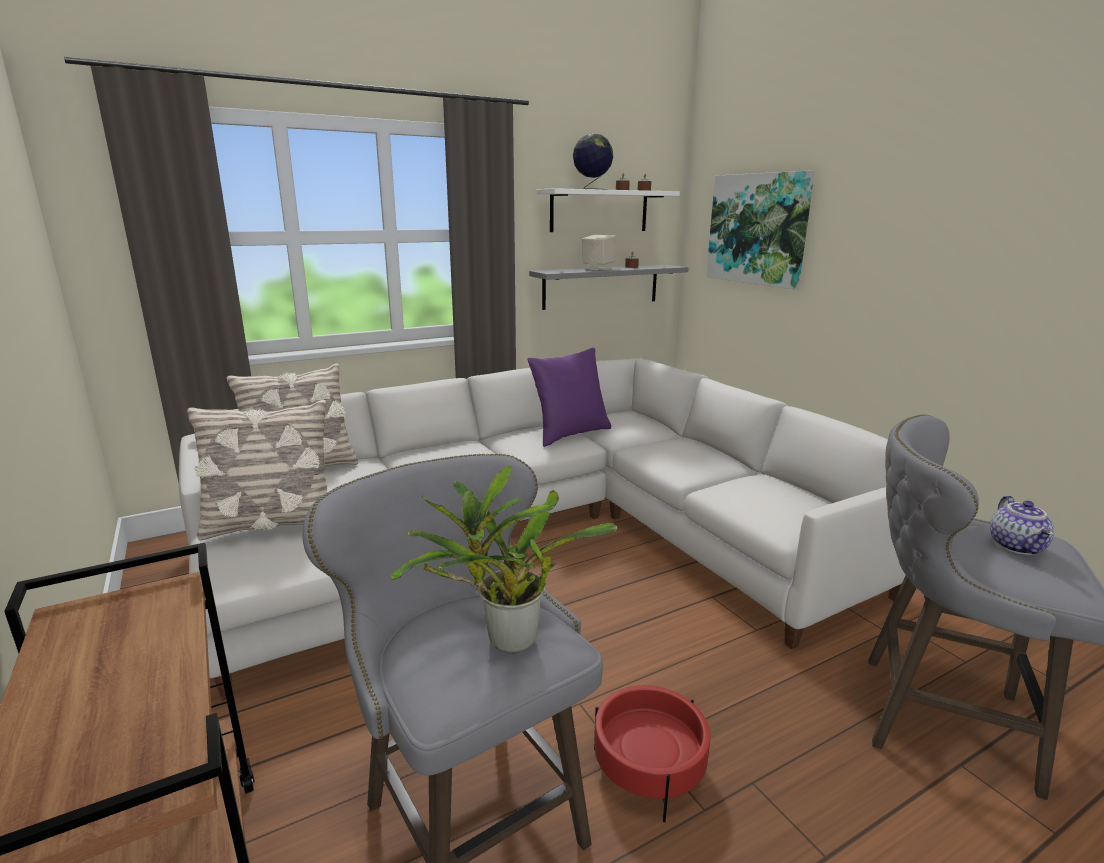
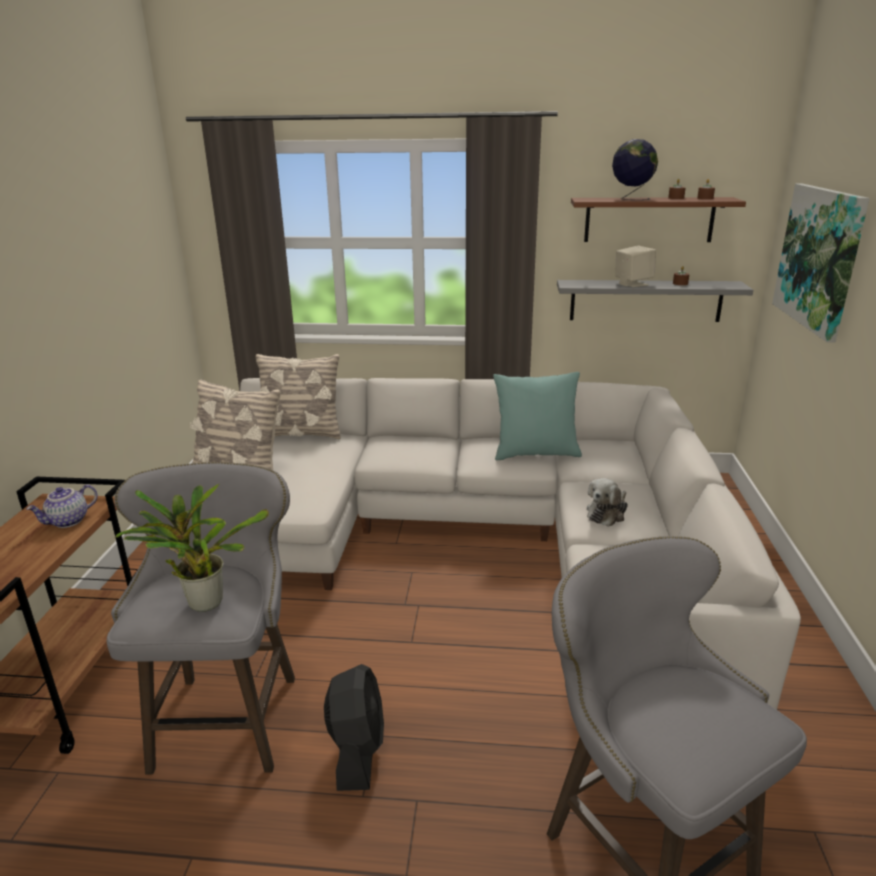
camera: 35 degrees right, 5 degrees up
(570, 434) = (535, 453): purple pillow -> turquoise pillow
(599, 211) = (649, 220): white shelf -> brown shelf
(648, 769) = (357, 749): red planter -> black fan
(689, 462) = (607, 513): none -> plush toy
(1018, 546) = (703, 710): teapot -> teapot (68, 521)

